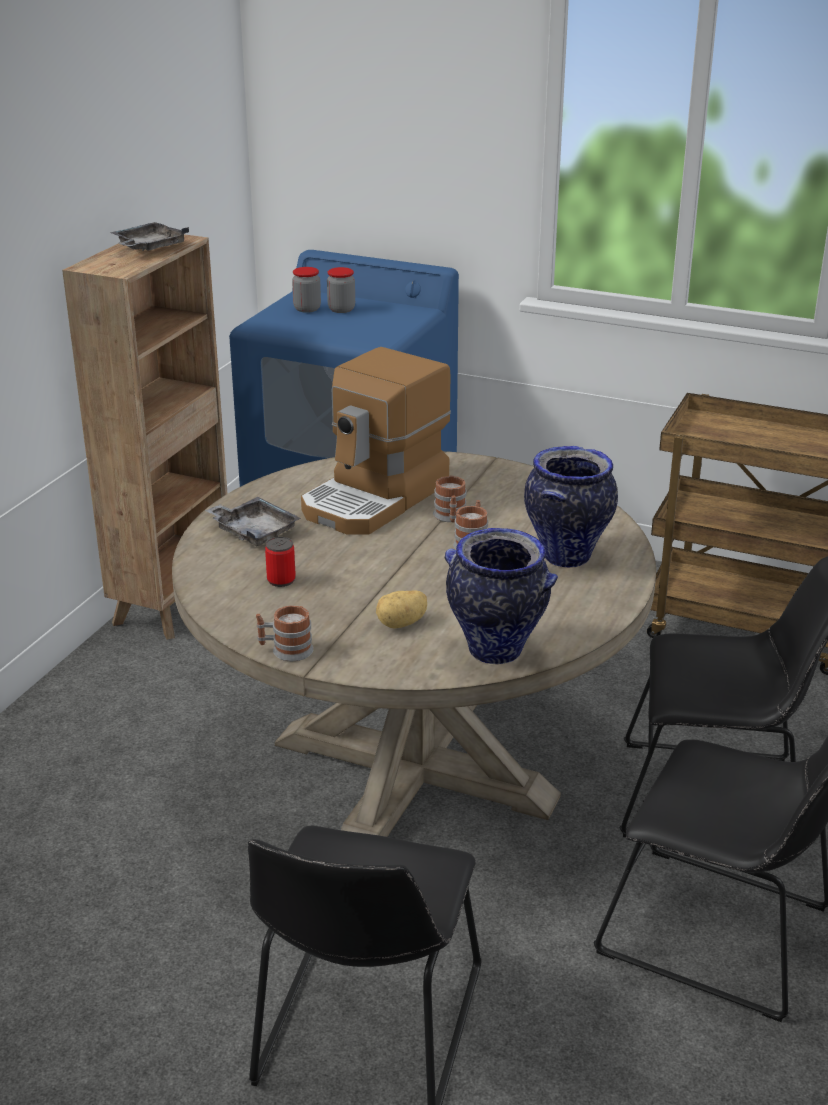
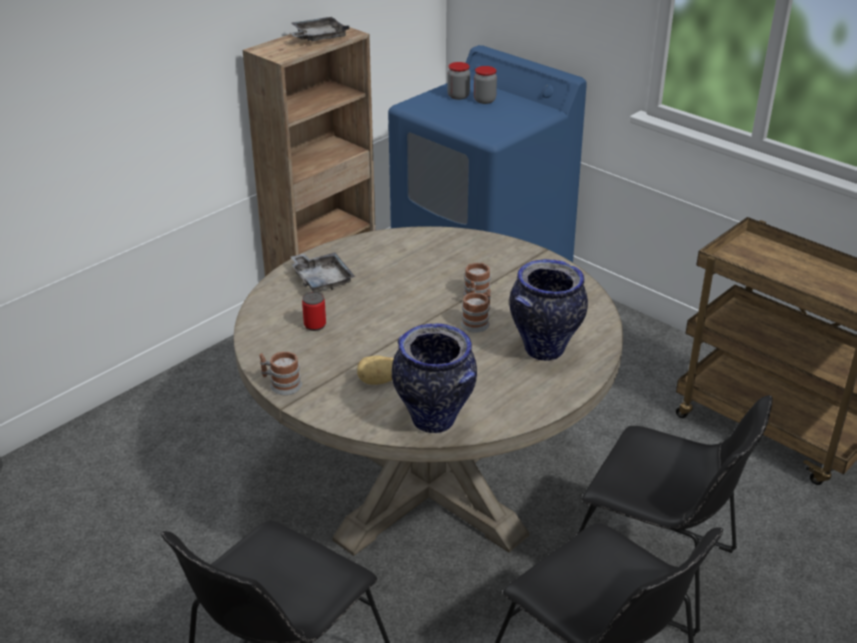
camera: 20 degrees right, 5 degrees up
(376, 499) = (429, 269): coffee machine -> none

